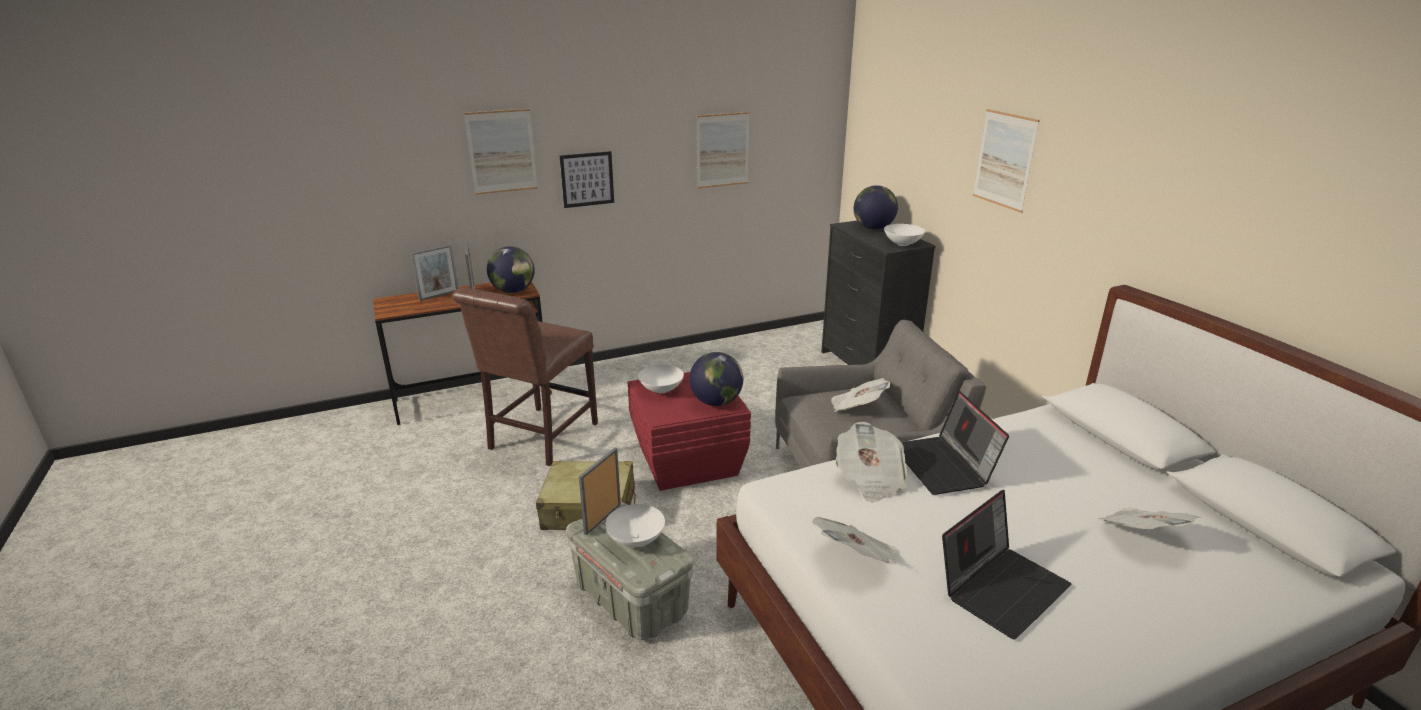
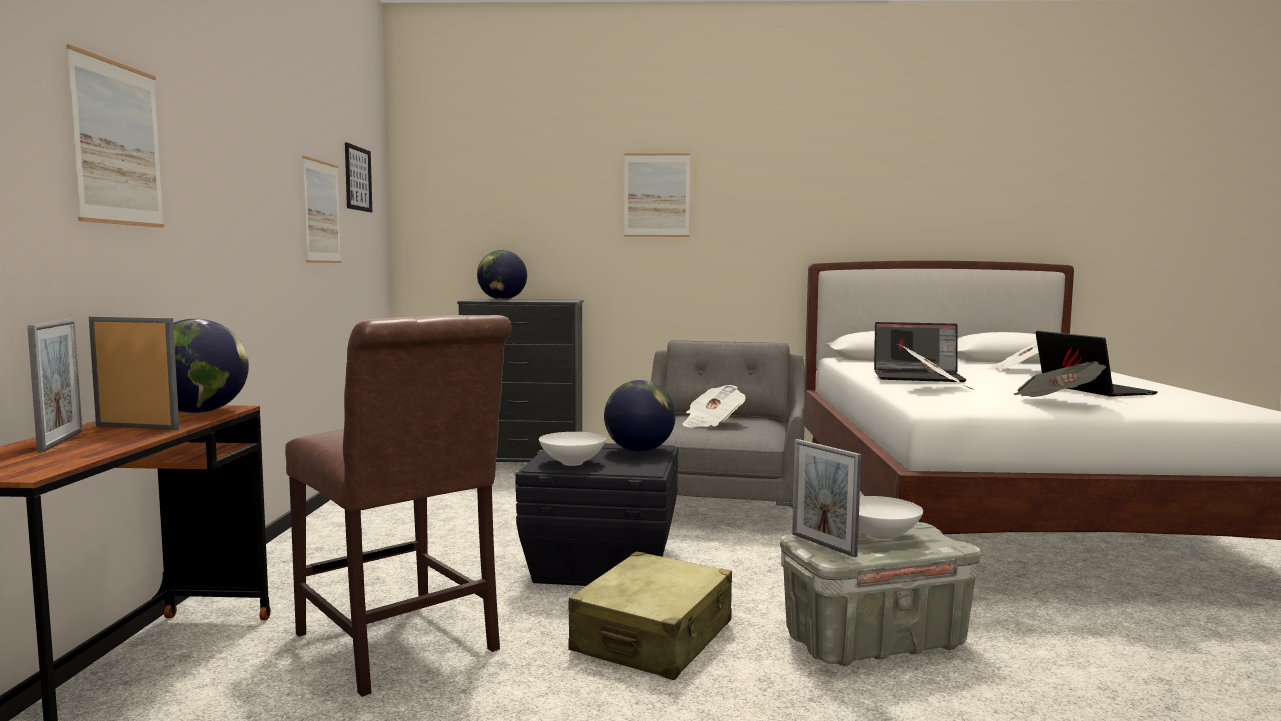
camera: 65 degrees left, 20 degrees down
(587, 179) = (214, 225): picture -> picture (357, 178)
(686, 460) = (601, 565): red storage box -> black storage box
(903, 244) = (561, 300): white bowl -> none

